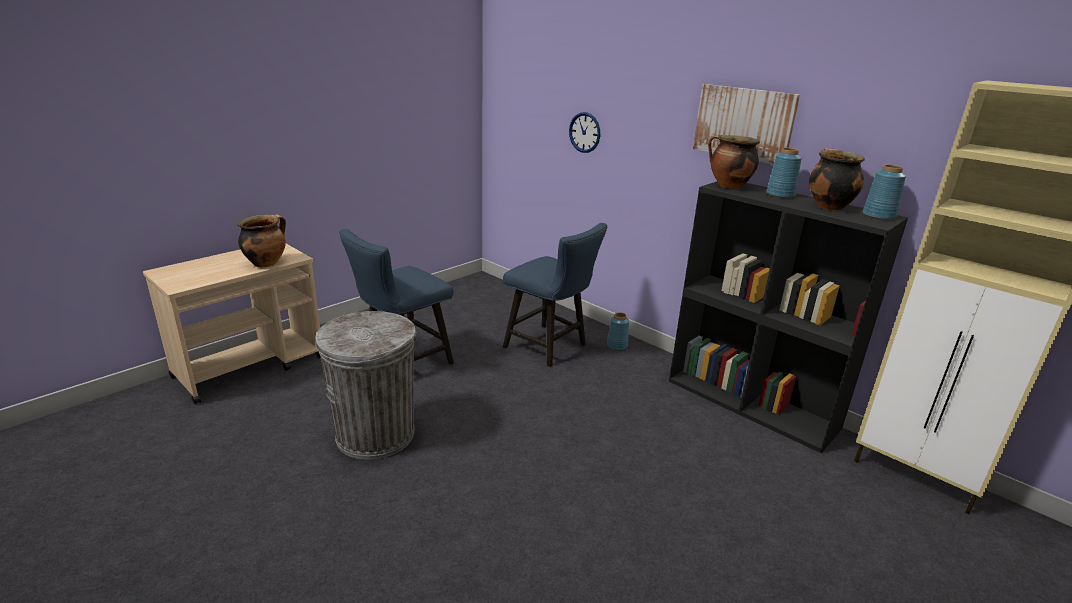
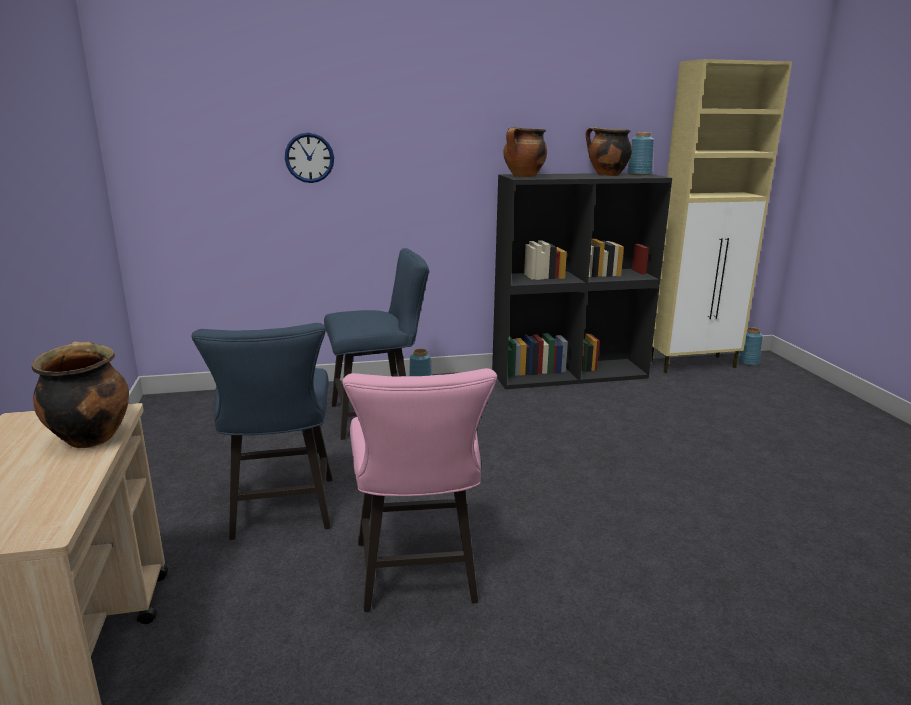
camera: 55 degrees left, 5 degrees down
(375, 434) = (418, 578): grey trash can -> pink chair
(744, 123) = (505, 118): picture -> none
(780, 194) = (564, 175): blue vase -> blue vase (747, 362)

